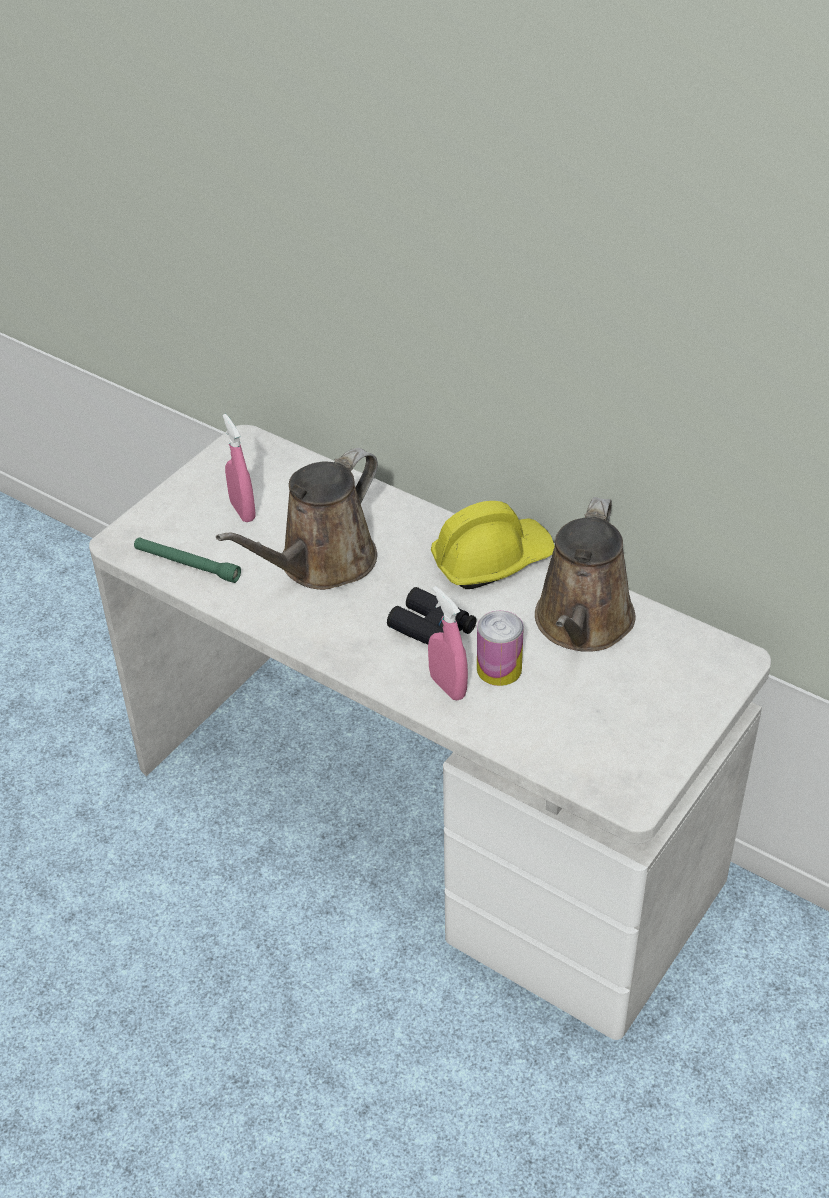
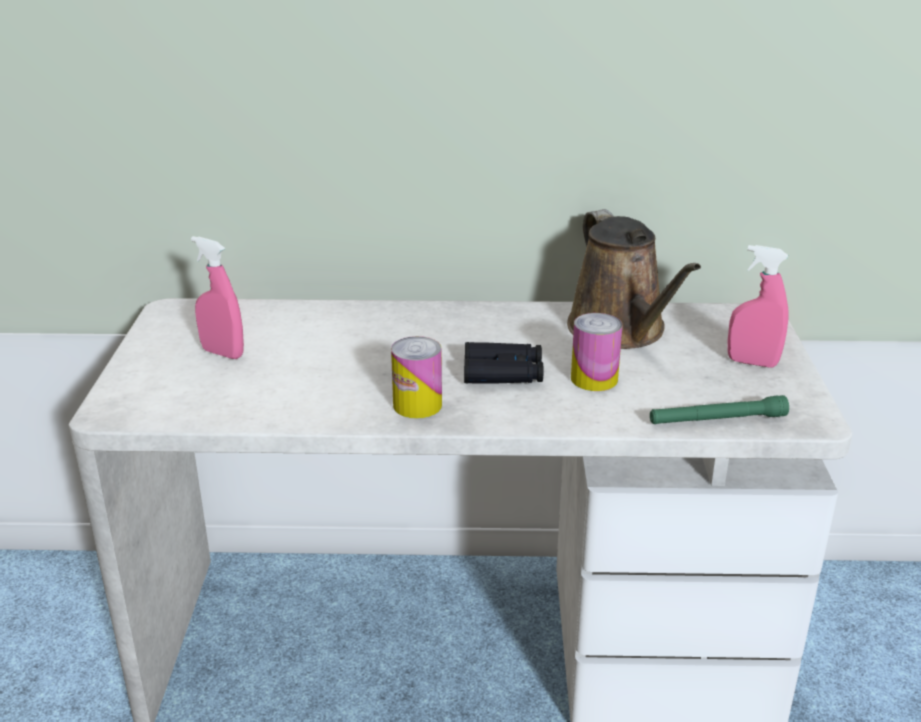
camera: 35 degrees left, 15 degrees down
(187, 565) = (205, 406): green flashlight -> green flashlight (717, 420)
(321, 564) = (345, 364): brown watering can -> none
(334, 633) = (417, 405): none -> can
(447, 687) = (567, 405): pink spray bottle -> pink spray bottle (752, 362)
(491, 560) = (495, 317): yellow hard hat -> none

